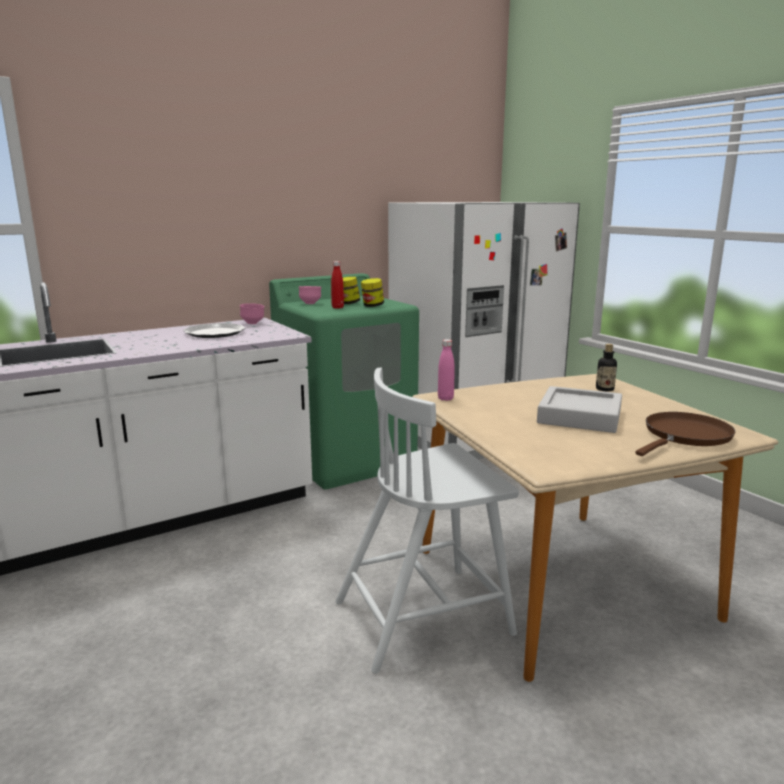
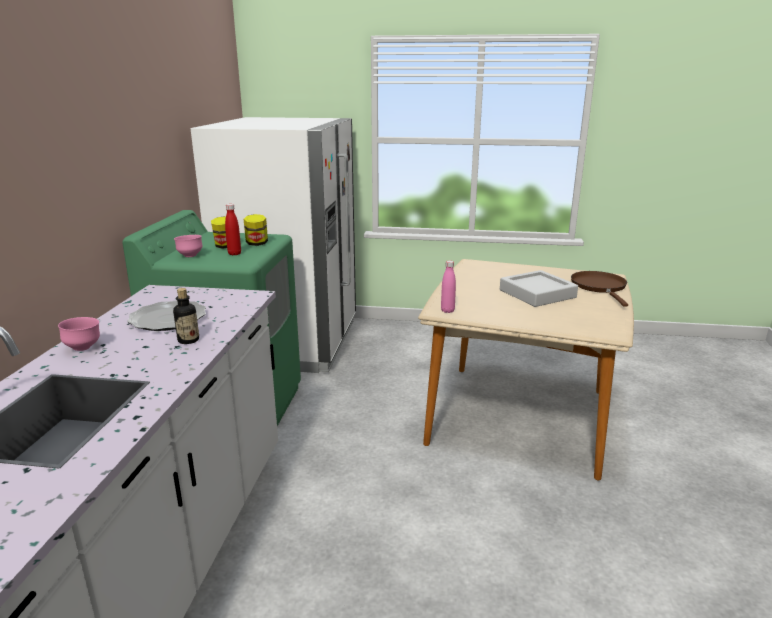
camera: 50 degrees left, 5 degrees up
(253, 323) = (165, 295): pink bowl -> pink bowl (83, 348)
(425, 616) = (501, 483): white chair -> none
(604, 389) = (497, 270): bottle -> bottle (188, 340)

